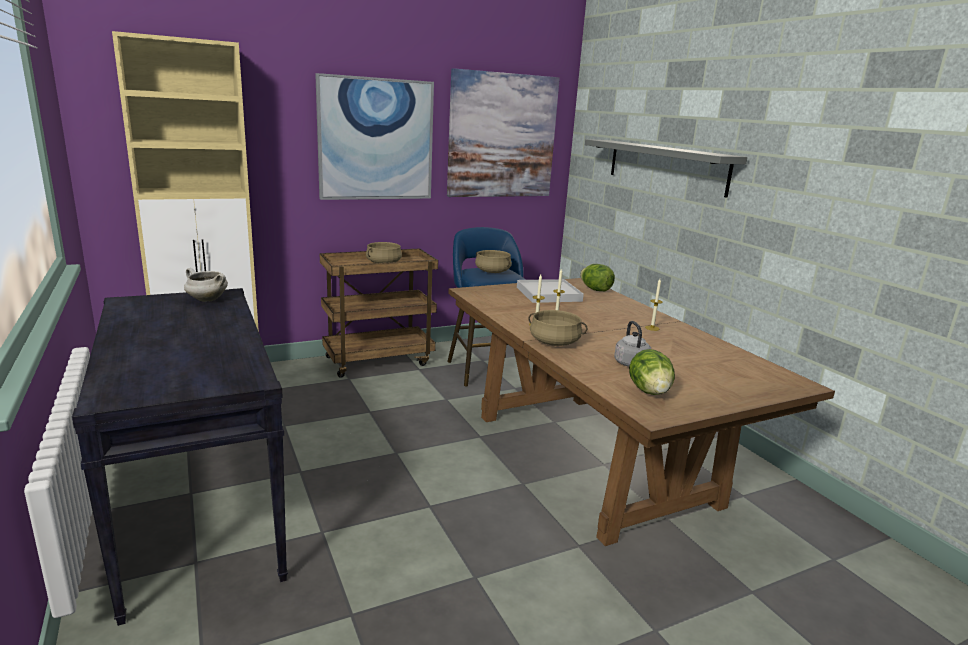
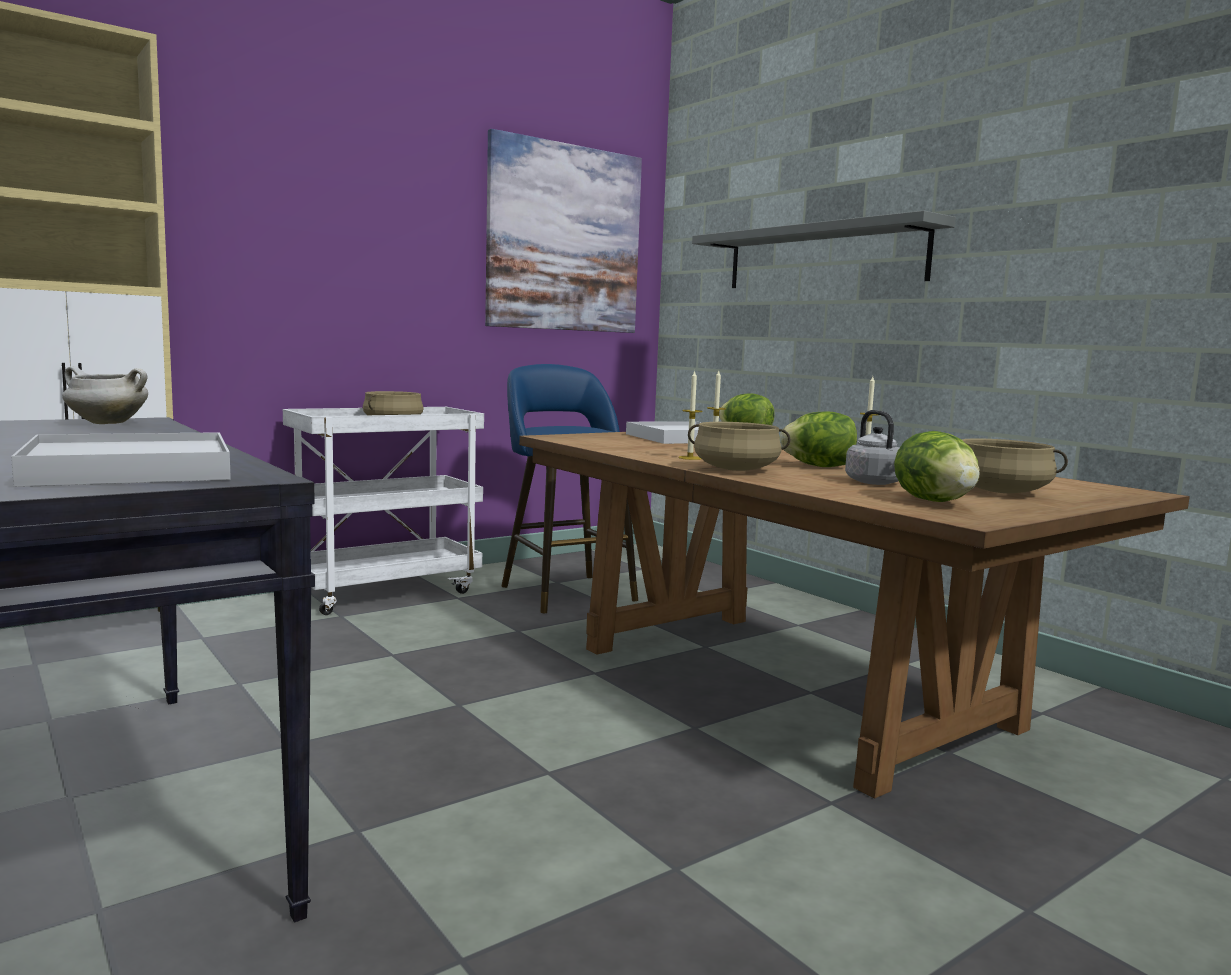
camera: 10 degrees left, 10 degrees down
(199, 369) = (129, 469): none -> white tray
(376, 139) = (375, 228): picture -> none
(379, 360) = (386, 591): brown cart -> white cart
(492, 272) = (573, 427): beige cooking pot -> beige cooking pot (1000, 492)
(611, 339) = (819, 466): none -> lettuce

